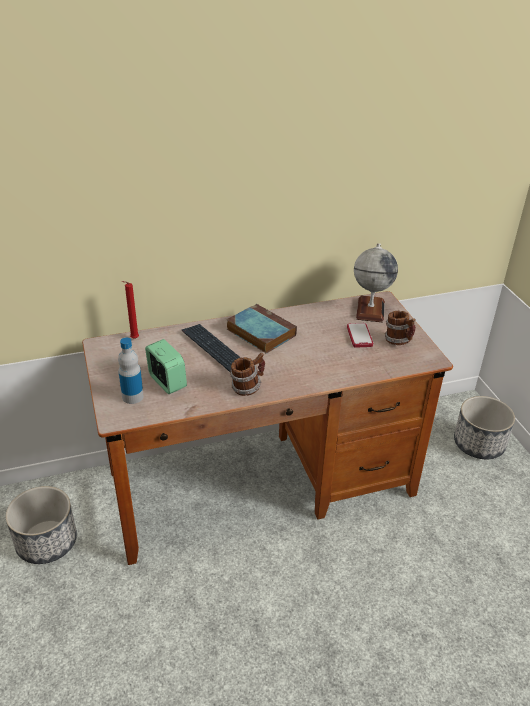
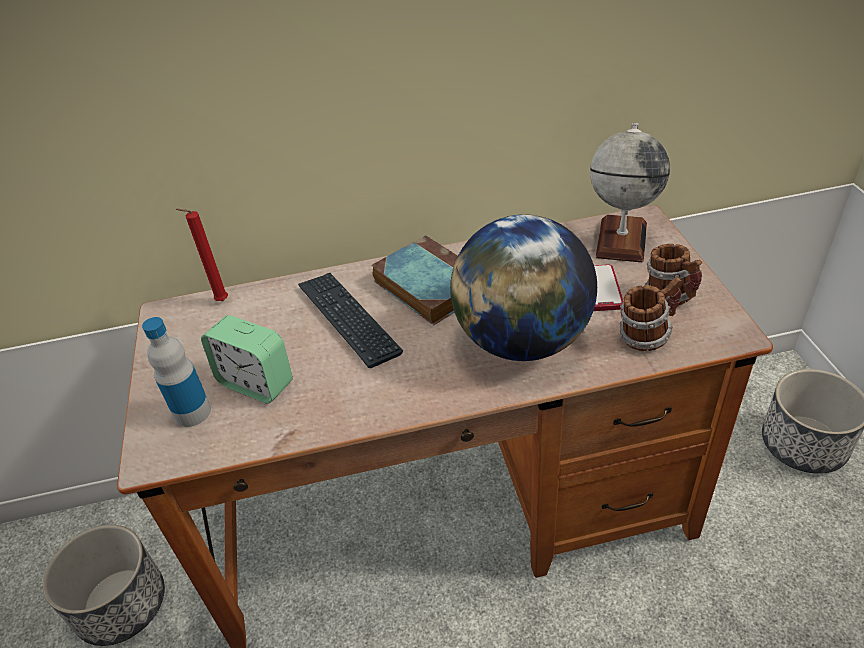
camera: 10 degrees right, 5 degrees up
(167, 382) = (256, 383): alarm clock -> alarm clock turned 150 degrees clockwise
(247, 387) = (391, 393): mug -> mug (646, 336)
(318, 362) = (522, 341): none -> globe

